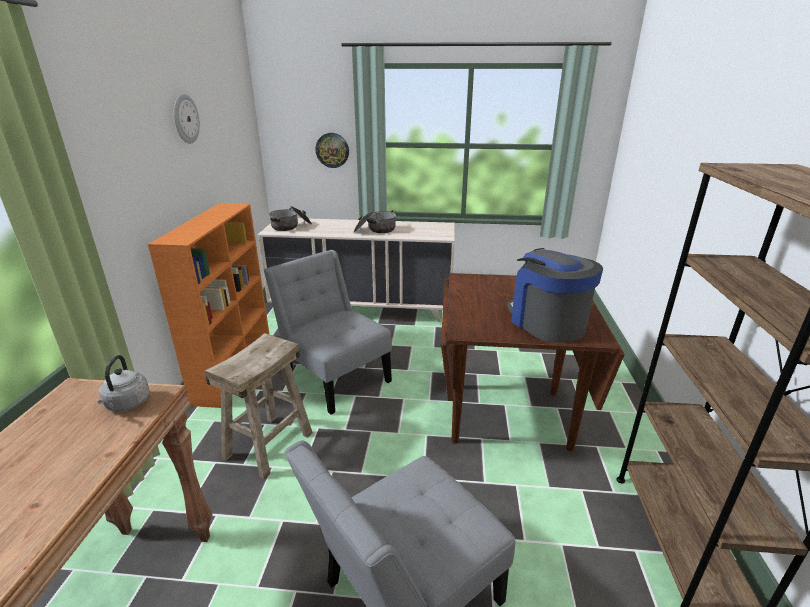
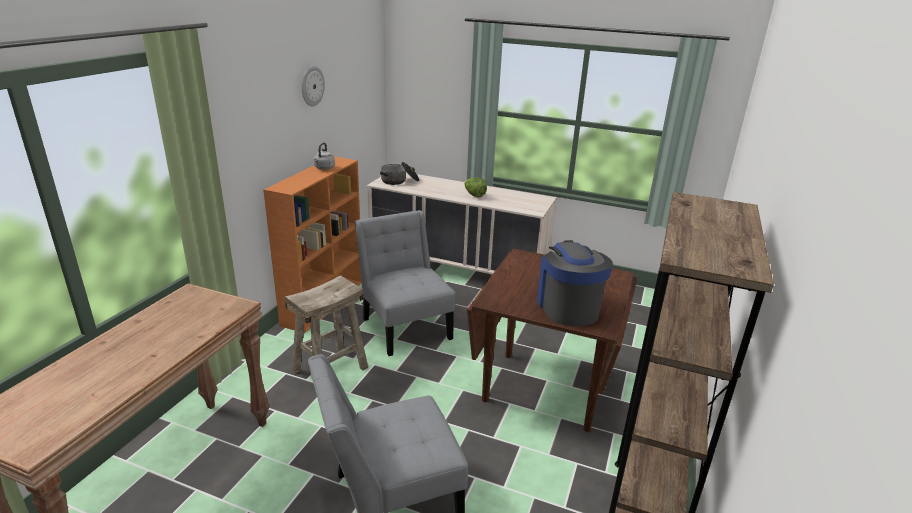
camera: 15 degrees right, 0 degrees up
(127, 404) = (219, 308): grey kettle -> grey kettle (324, 168)
(332, 150) = (449, 113): wall clock -> none
(375, 230) = (474, 195): cooking pot -> lettuce

